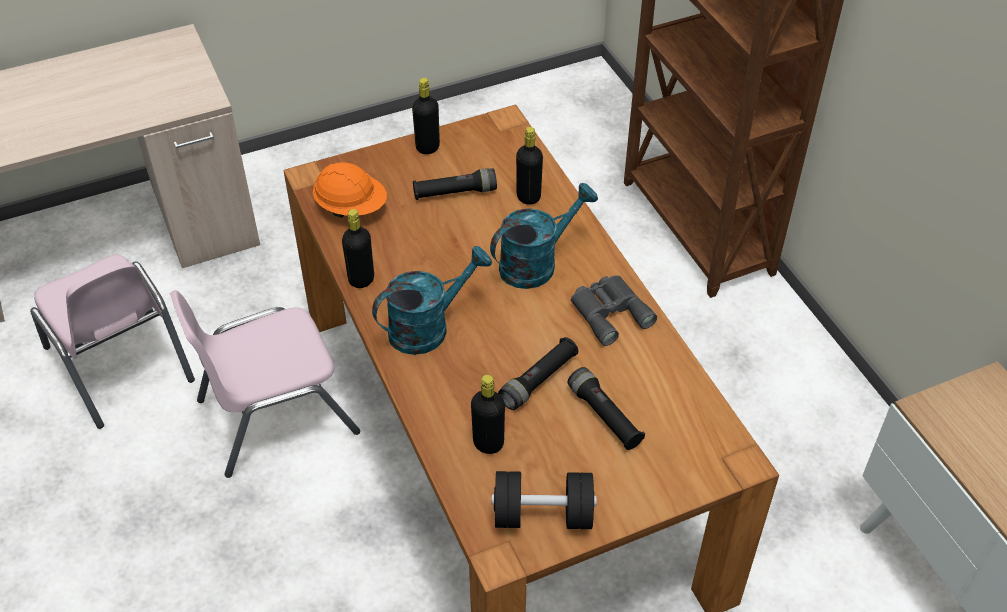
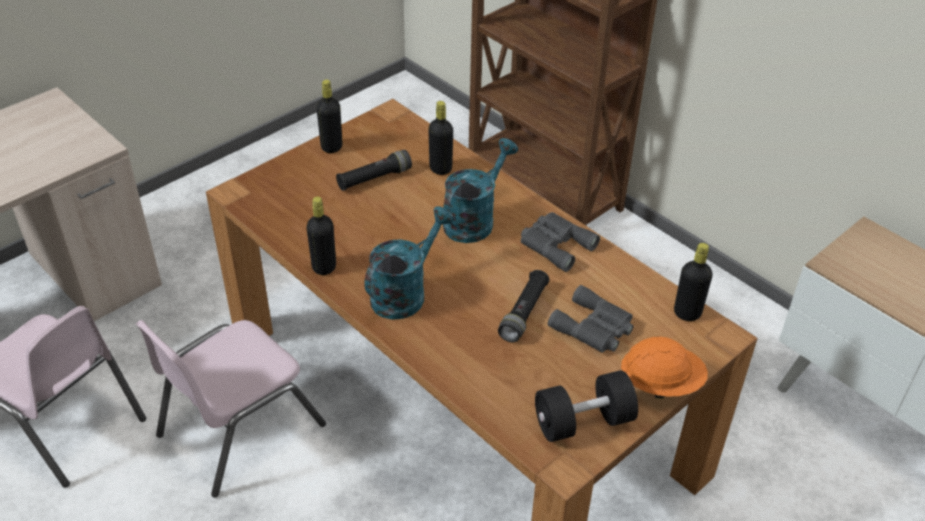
camera: 20 degrees left, 5 degrees down
(351, 207) = (286, 210): orange hard hat -> orange hard hat (660, 383)
(488, 443) = (506, 375): black bottle -> black bottle (687, 313)
(604, 416) = (594, 328): black flashlight -> grey binoculars

